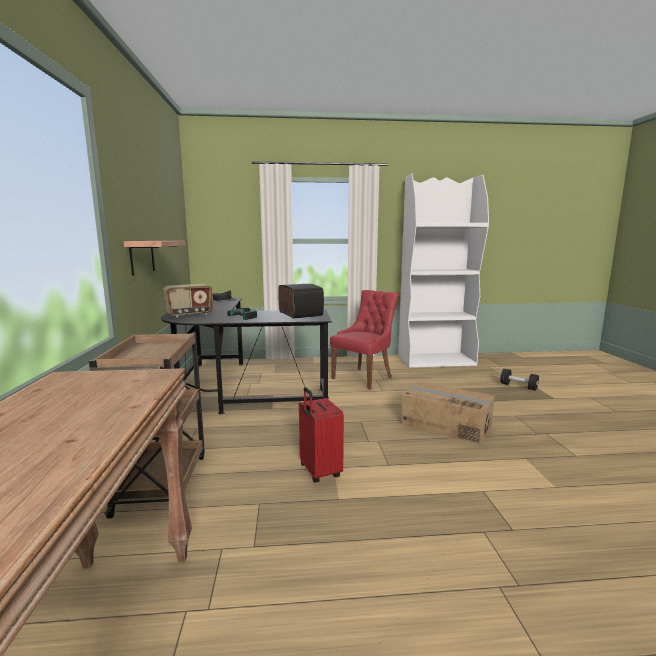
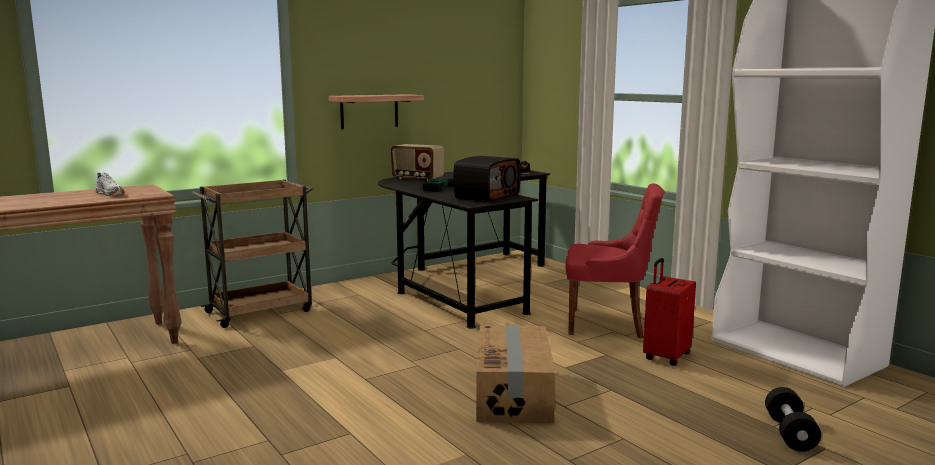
camera: 60 degrees right, 0 degrees up
(92, 395) = (110, 194): none -> white shoe
(319, 472) = (322, 354): red suitcase -> red suitcase (665, 357)

